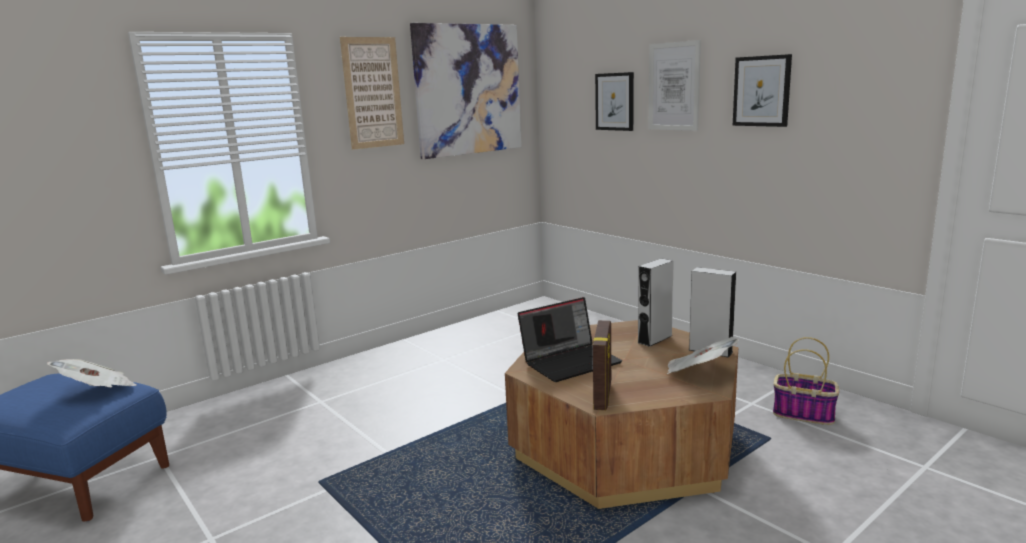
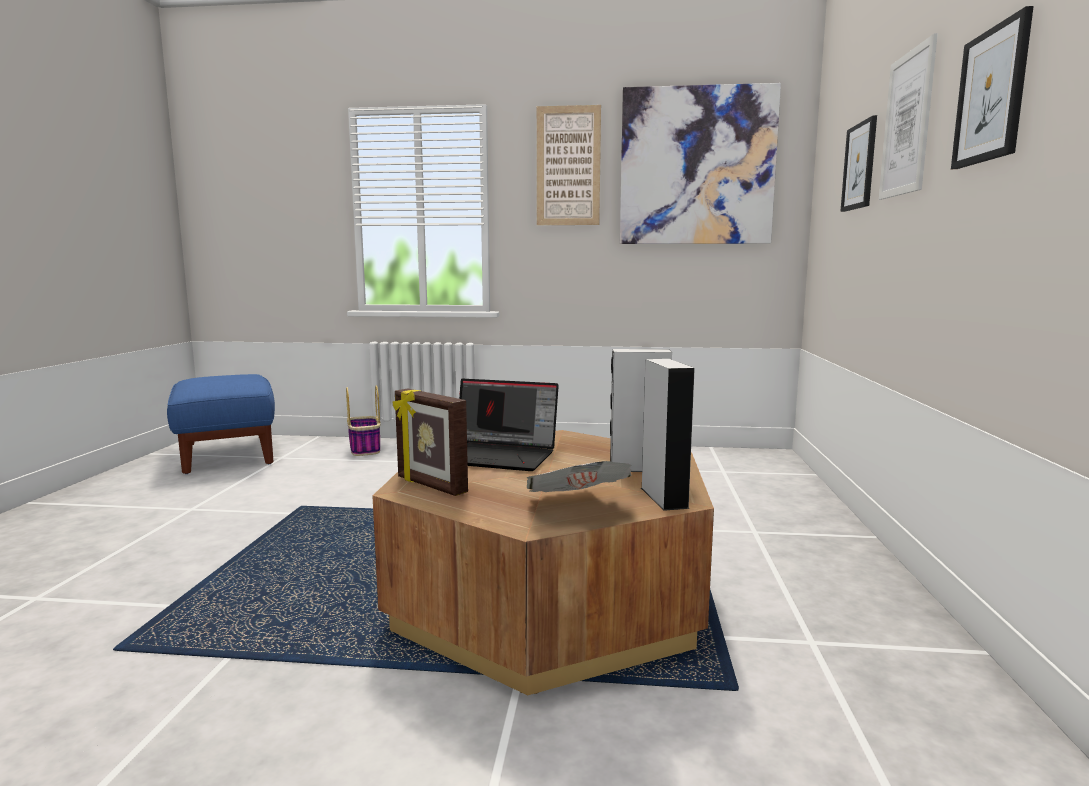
camera: 45 degrees right, 5 degrees down
(98, 390) = (237, 384): newspaper -> none
(603, 395) = (430, 485): picture frame -> picture frame turned 75 degrees clockwise
(804, 414) = (871, 696): basket -> basket (365, 449)

